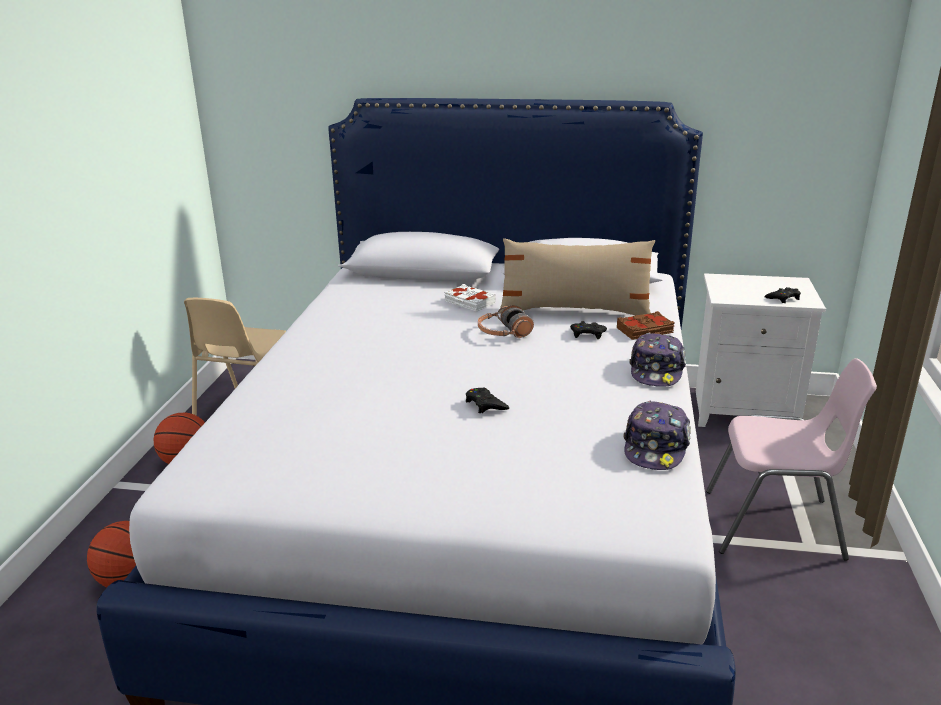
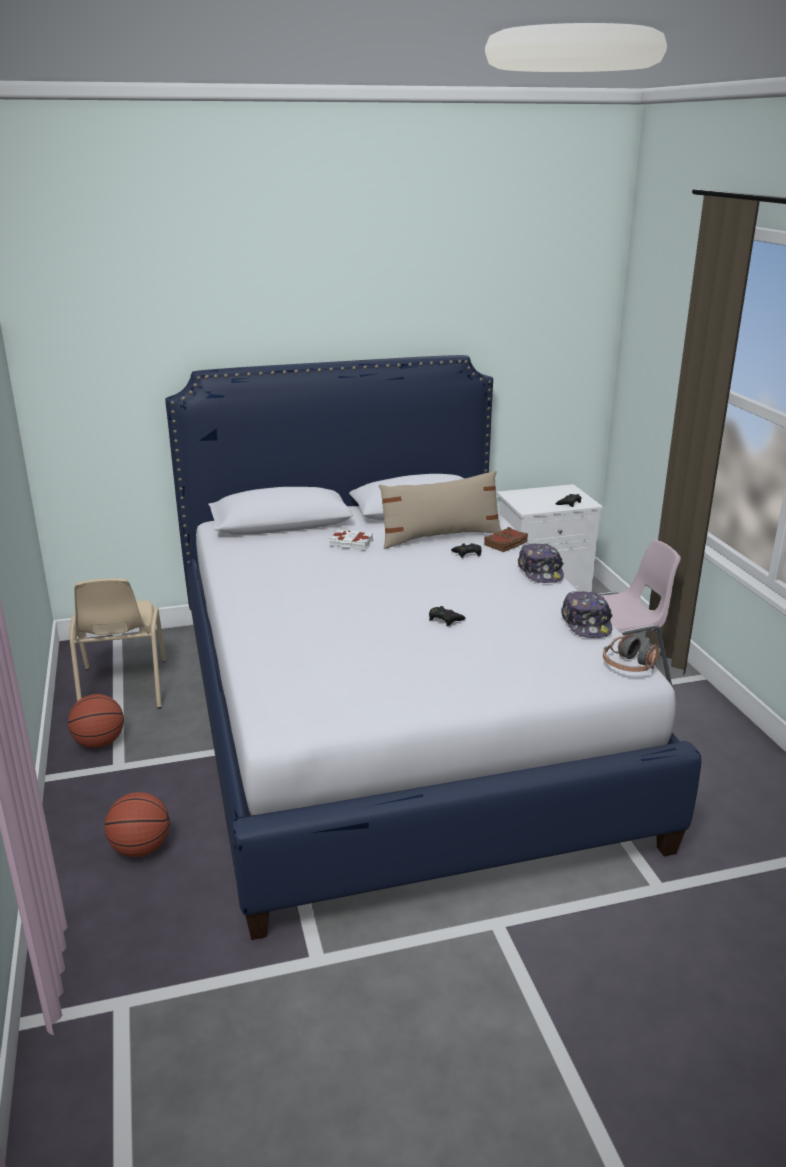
camera: 25 degrees left, 0 degrees up
(504, 333) = (404, 564): headphones -> headphones (629, 666)

